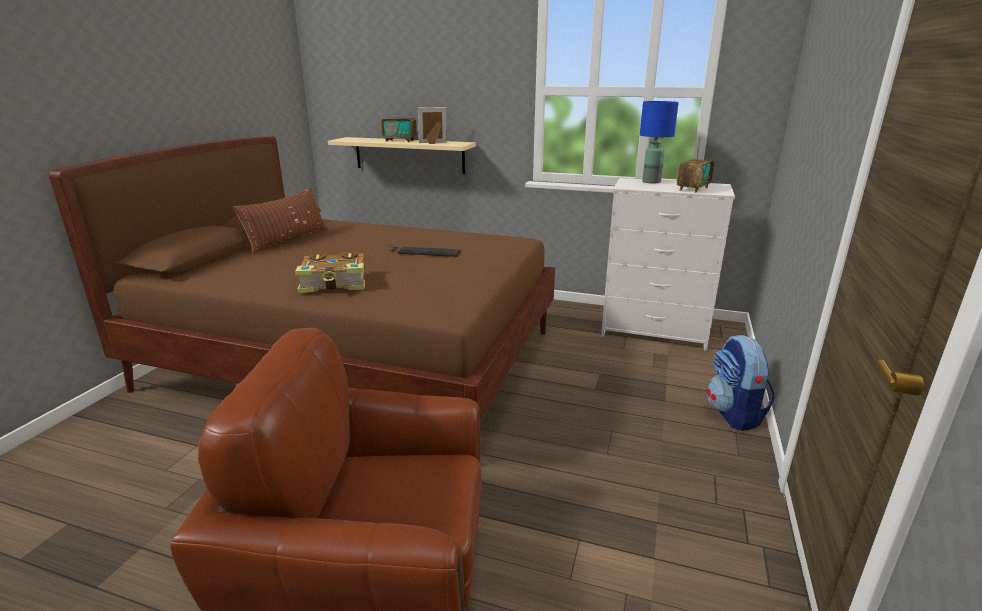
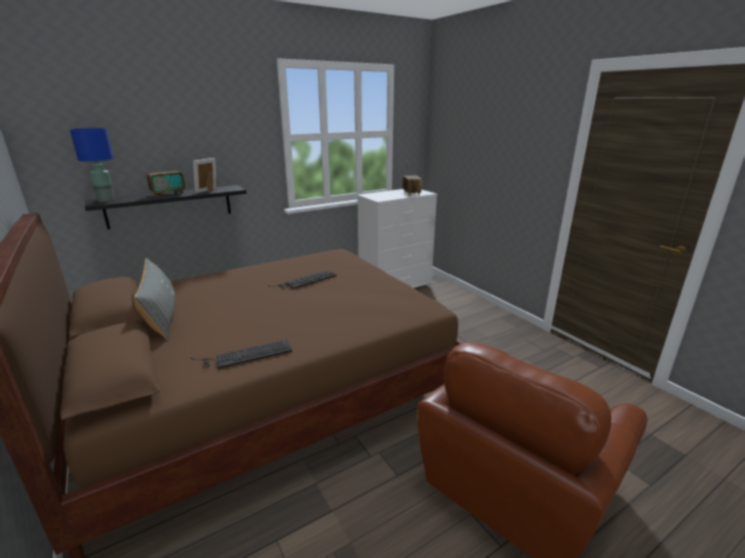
camera: 50 degrees left, 0 degrees up
(253, 279) = (244, 355): none -> keyboard
(287, 240) = (161, 316): brown pillow -> grey pillow
(335, 283) = (320, 325): book -> none
(409, 155) = (170, 206): beige shelf -> black shelf
(652, 182) = (381, 193): blue table lamp -> blue table lamp (107, 200)
(734, 414) = (488, 311): backpack -> none

